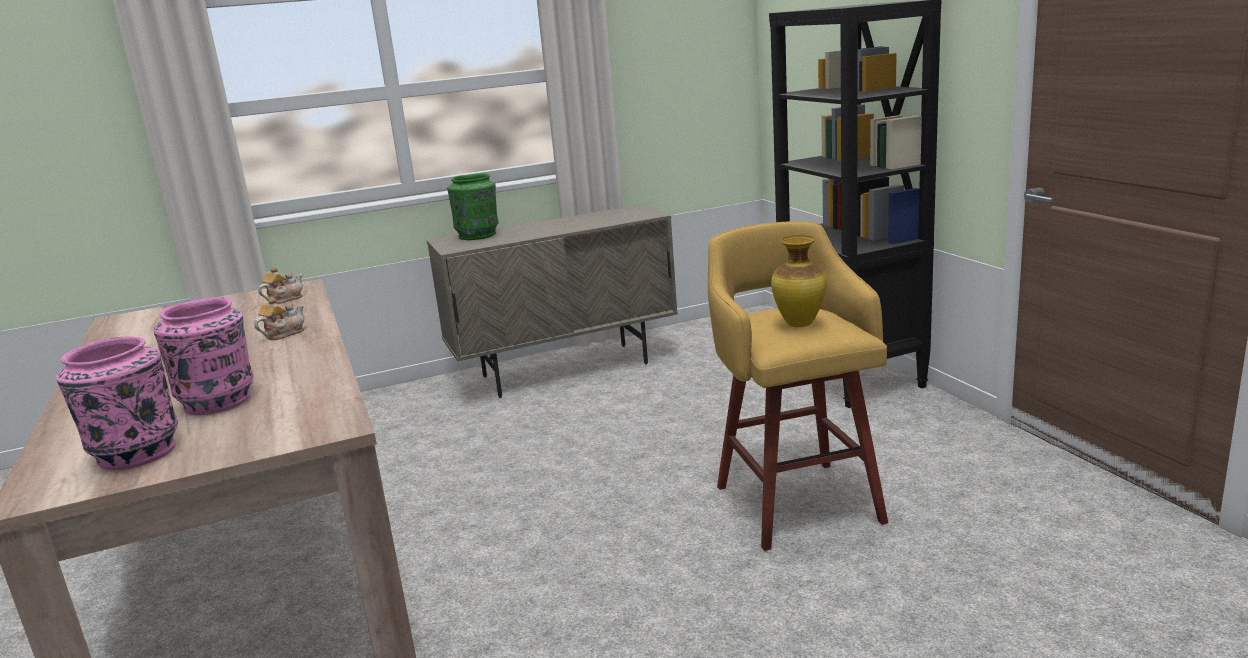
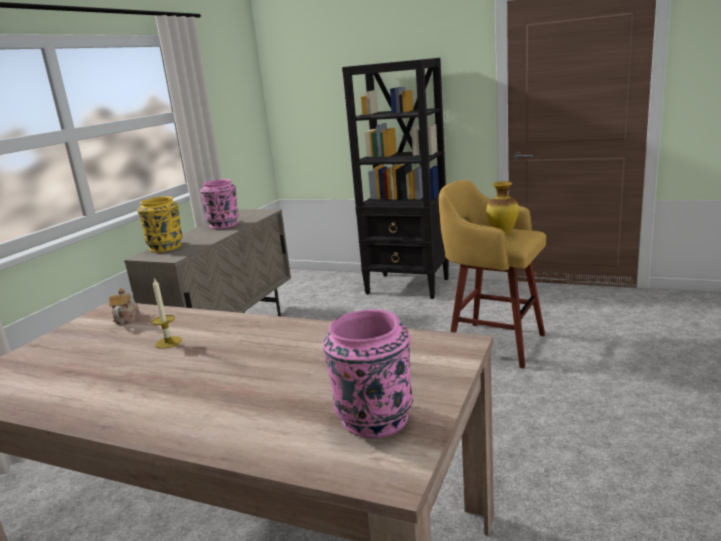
camera: 45 degrees left, 0 degrees up
(219, 401) = (321, 373): pink vase -> pink vase (224, 225)
(245, 331) = (168, 342): none -> candle
(283, 334) = (216, 331): teapot -> none
(478, 235) = (166, 247): green vase -> yellow vase

